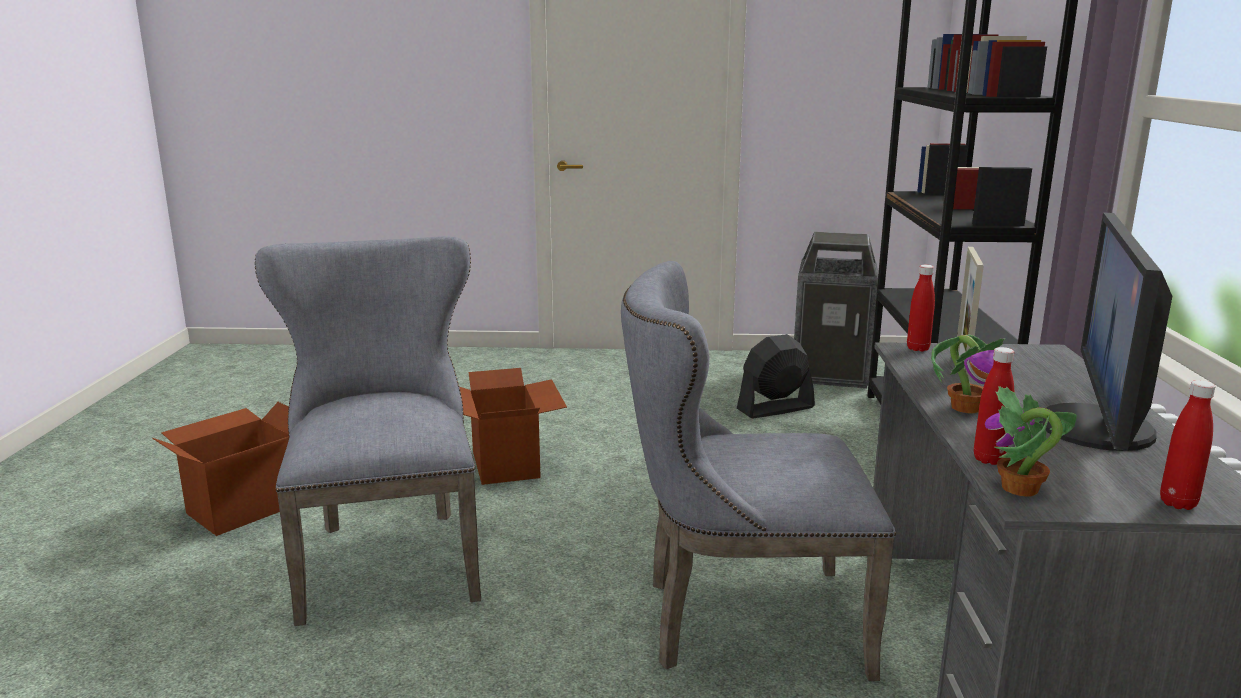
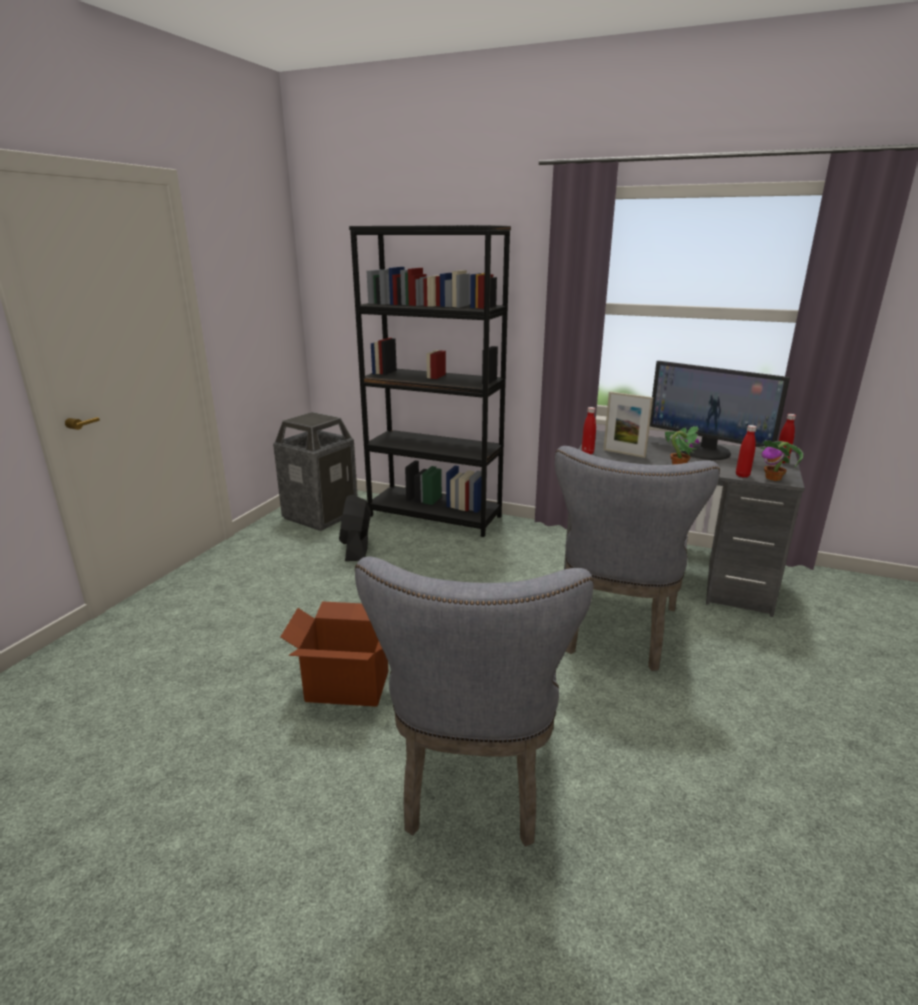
camera: 70 degrees left, 5 degrees up
(243, 508) = (306, 907): cardboard box -> none
(388, 555) = (475, 782): grey chair -> grey chair turned 90 degrees counterclockwise

